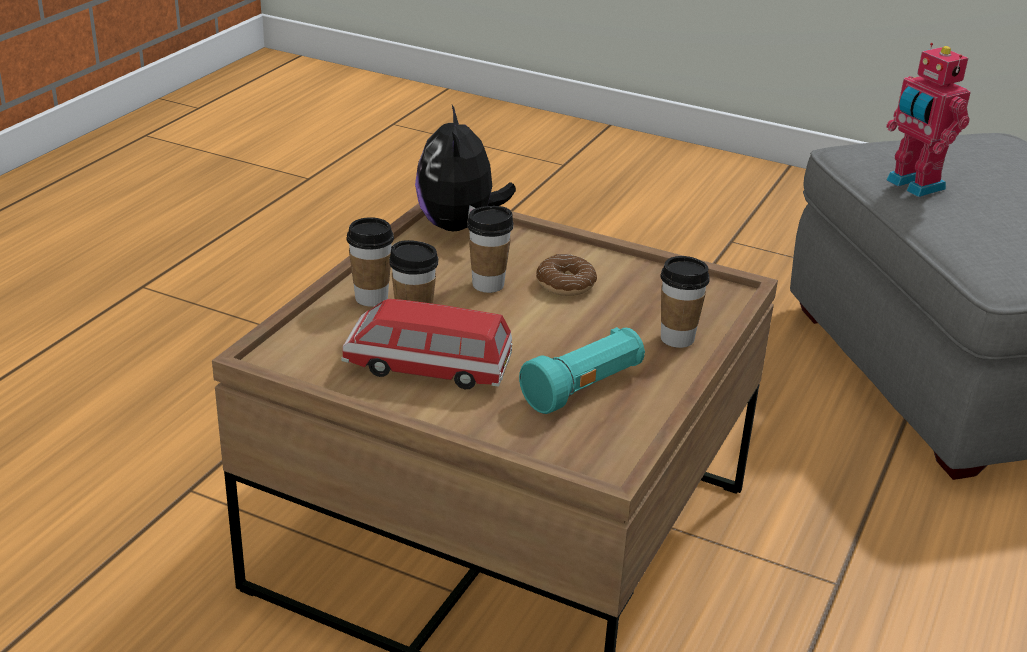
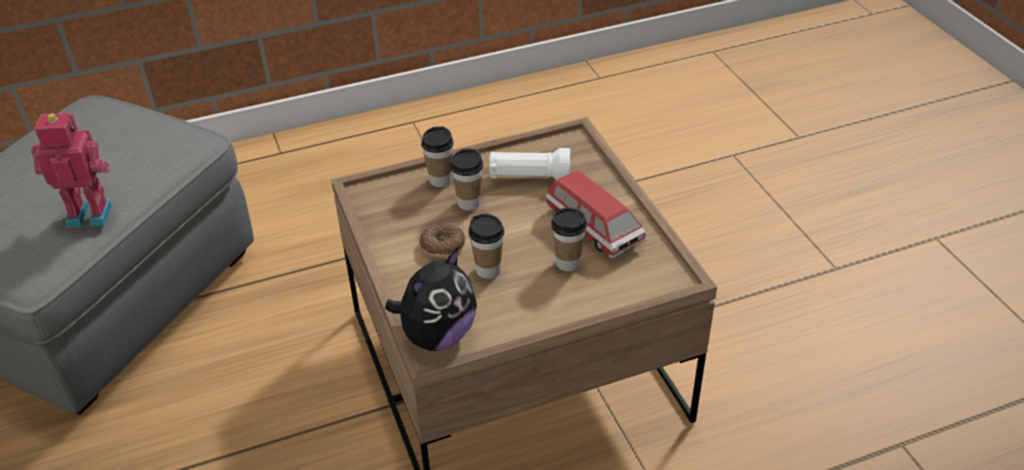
camera: 135 degrees left, 10 degrees up
(371, 298) = (572, 297): cup -> cup (469, 203)
(584, 388) = (529, 177): turquoise flashlight -> white flashlight
(912, 185) = (90, 213): toy robot -> toy robot turned 105 degrees counterclockwise

